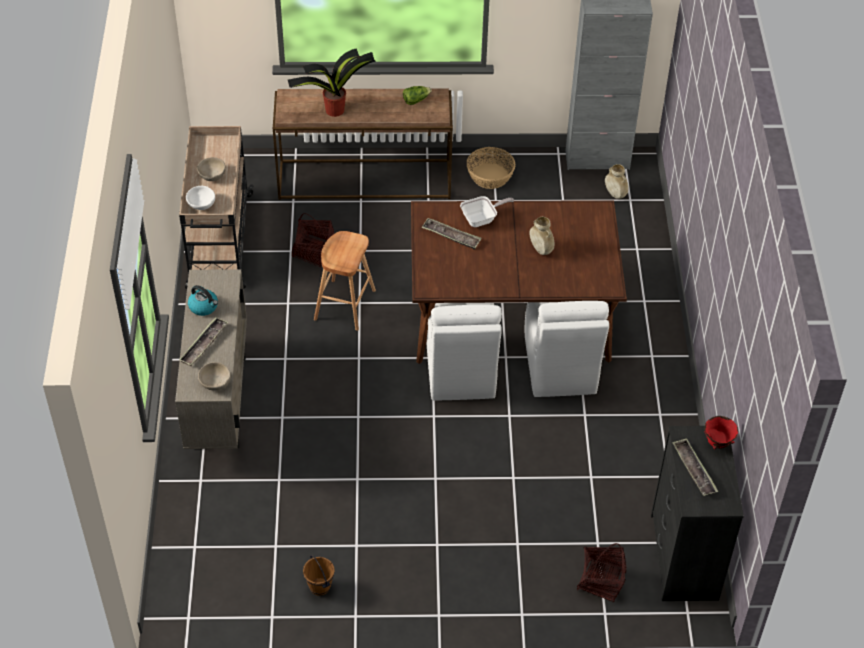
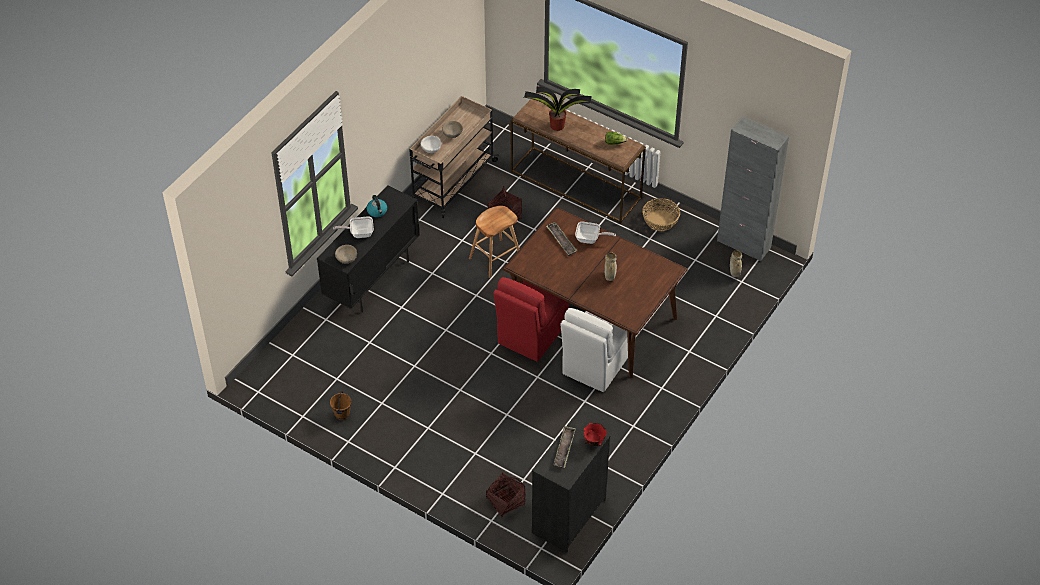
camera: 35 degrees right, 0 degrees up
(204, 344) = (359, 233): tray -> frying pan
(219, 402) = (372, 279): beige cabinet -> black cabinet
(460, 370) = (531, 334): white chair -> red chair

